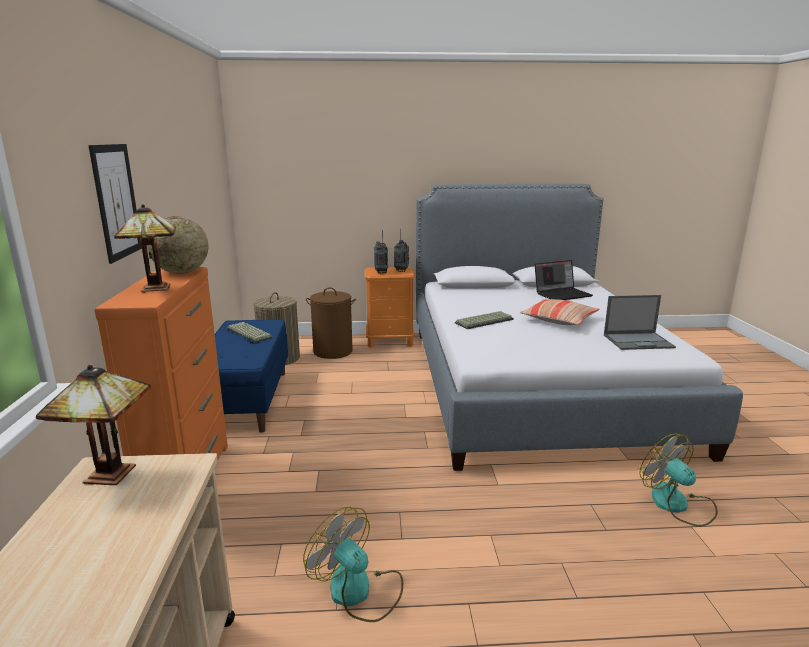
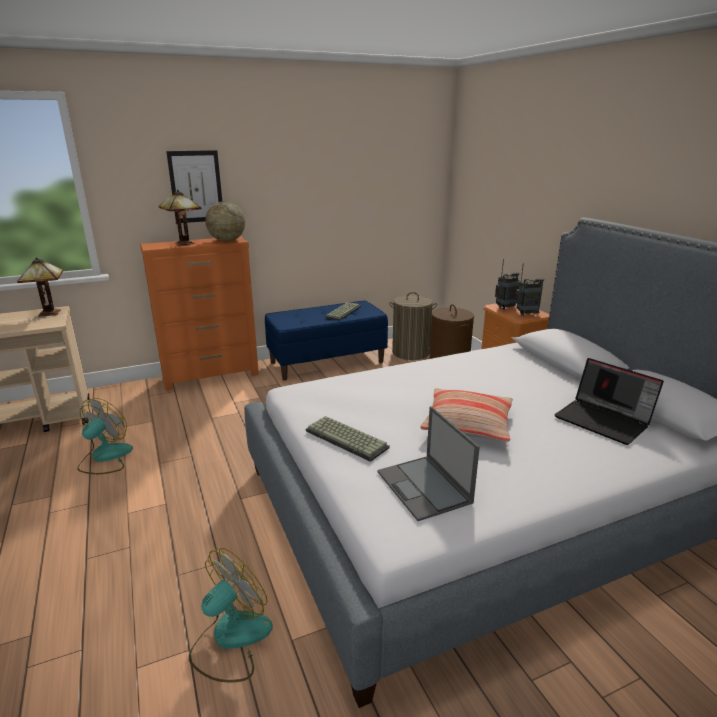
camera: 70 degrees right, 5 degrees up
(484, 321) = (415, 380): keyboard -> keyboard (348, 439)

